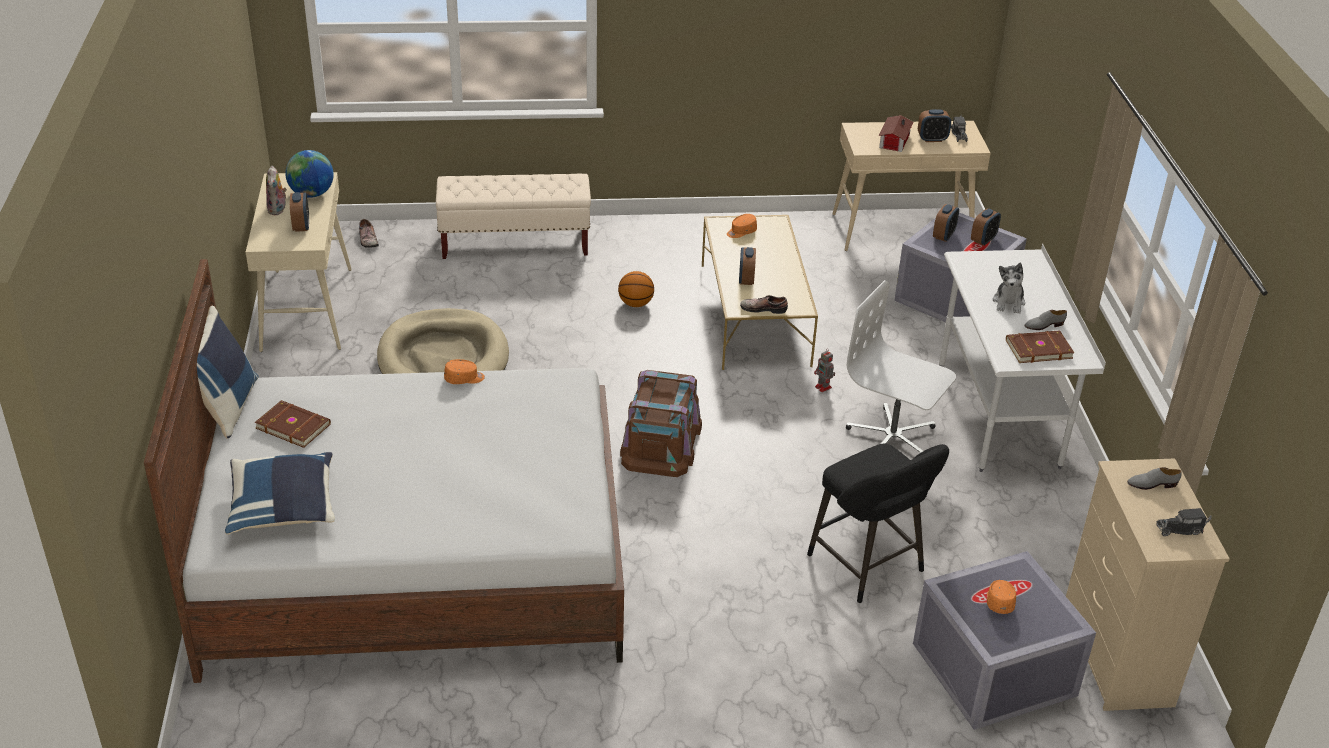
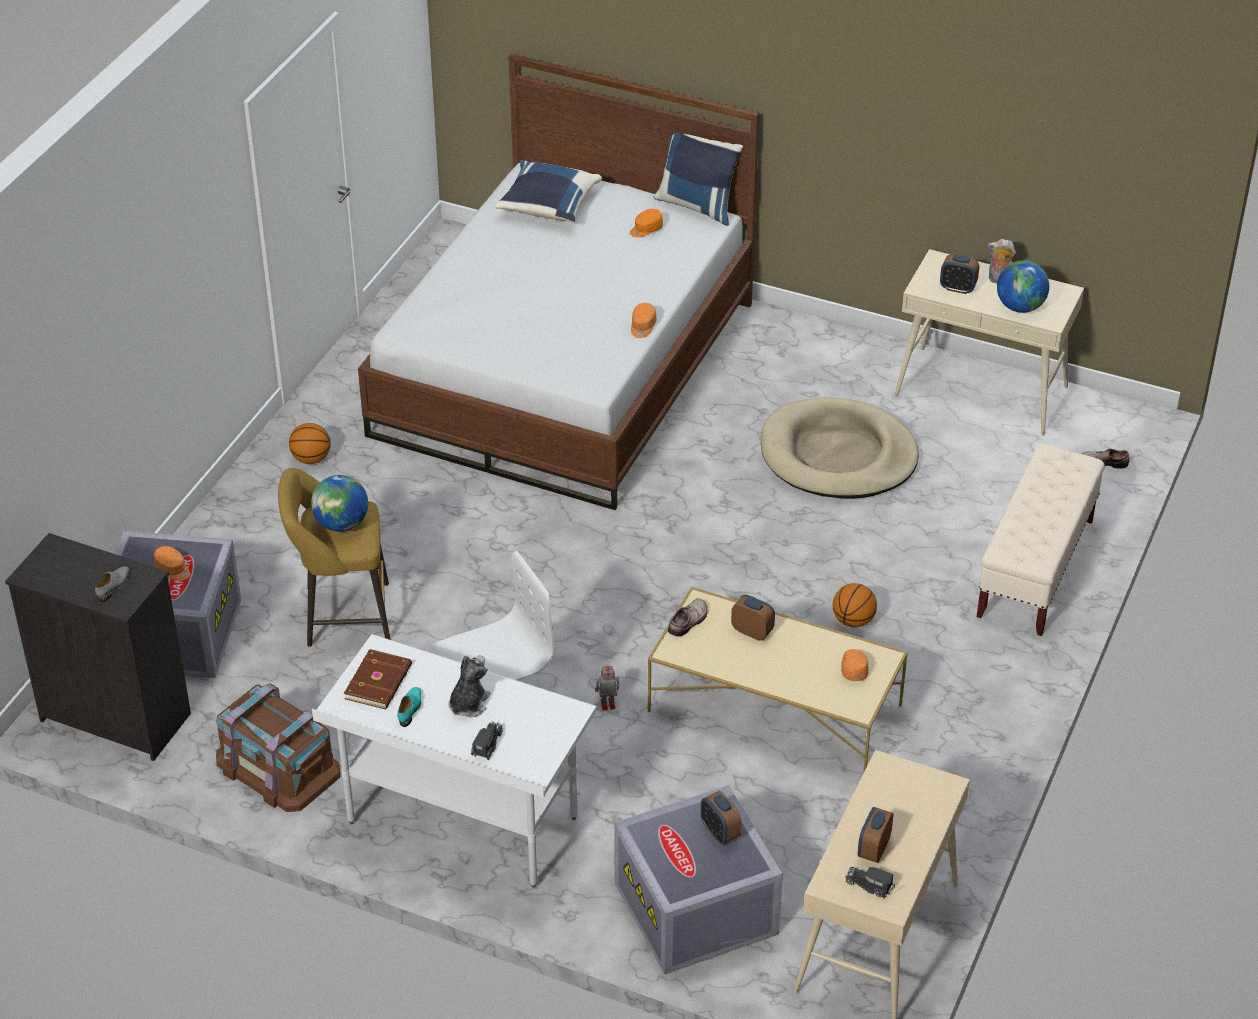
camera: 120 degrees right, 5 degrees up
(293, 425) = (646, 229): brown book -> orange cap
(662, 442) = (606, 553): brown storage box -> brown storage box (277, 767)
(686, 688) = (311, 459): none -> basketball
(869, 567) = (341, 615): black stool -> yellow stool
(875, 470) = (341, 524): none -> globe
(893, 141) = (890, 806): toy house -> none
(983, 240) = (687, 866): alarm clock -> none
(1008, 302) = (468, 704): plush toy -> plush toy turned 75 degrees clockwise
(1044, 325) = (410, 709): grey shoe -> turquoise shoe
(1116, 657) = (115, 716): beige dresser -> black dresser
(1181, 529) = (56, 572): toy truck -> toy truck (487, 746)

